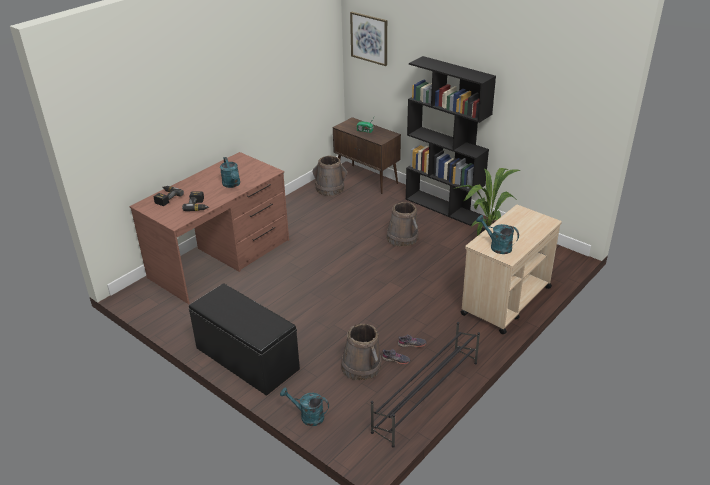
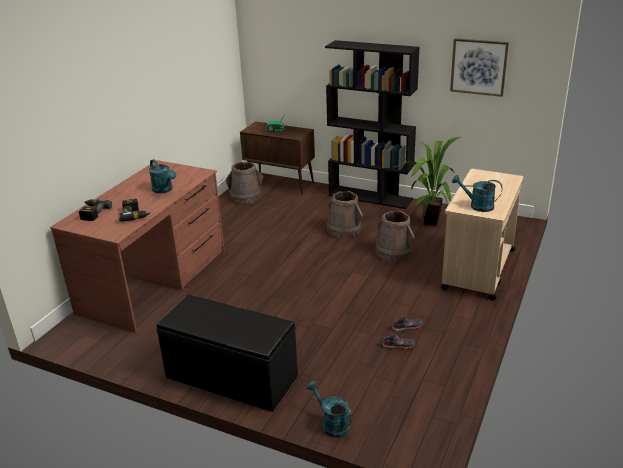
camera: 15 degrees left, 5 degrees down
(308, 416) = (331, 424): turquoise watering can -> turquoise watering can turned 45 degrees clockwise
(361, 366) = (365, 359): brown bucket -> brown bucket (393, 252)
(369, 38) = (270, 32): picture -> picture (478, 67)
(425, 396) = (449, 375): black shoe rack -> none

